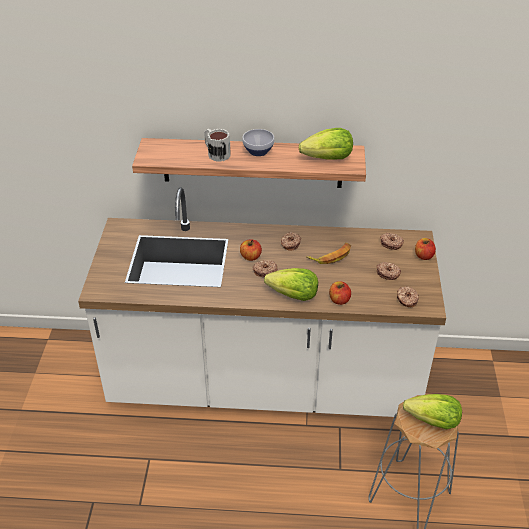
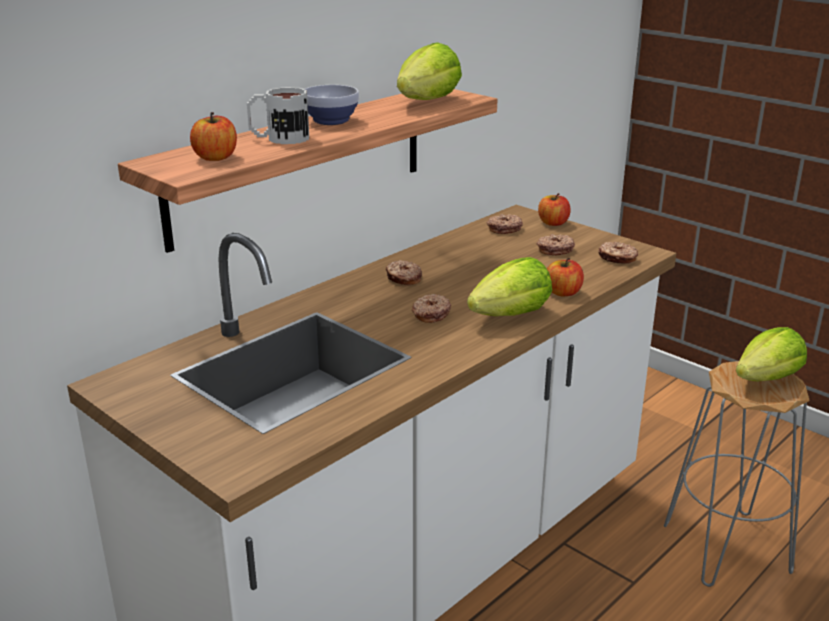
camera: 50 degrees left, 15 degrees down
(250, 257) = (384, 312): apple -> apple (215, 157)
(331, 256) = (471, 265): banana -> none

